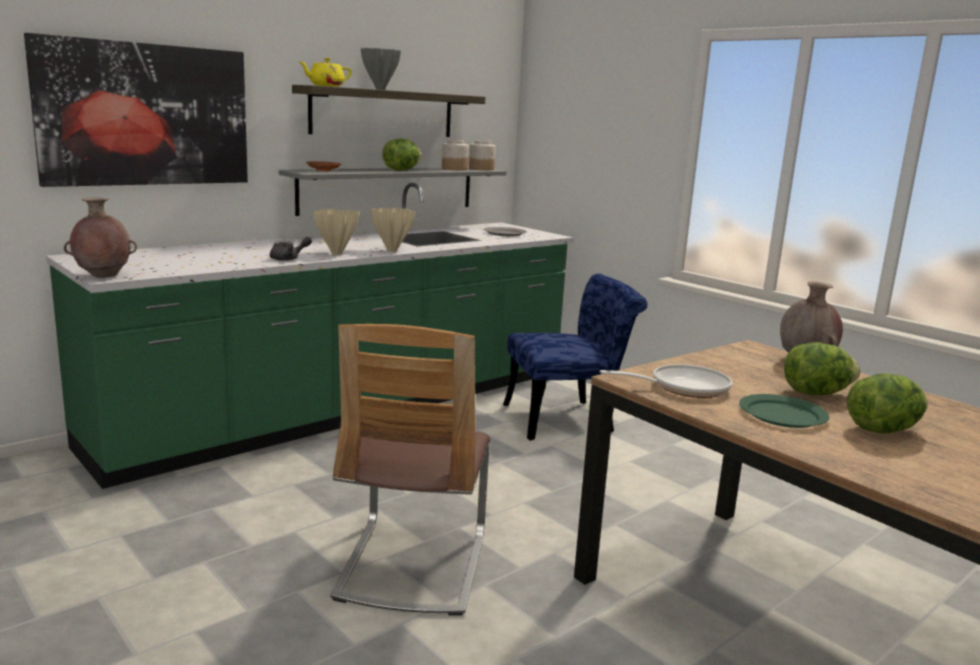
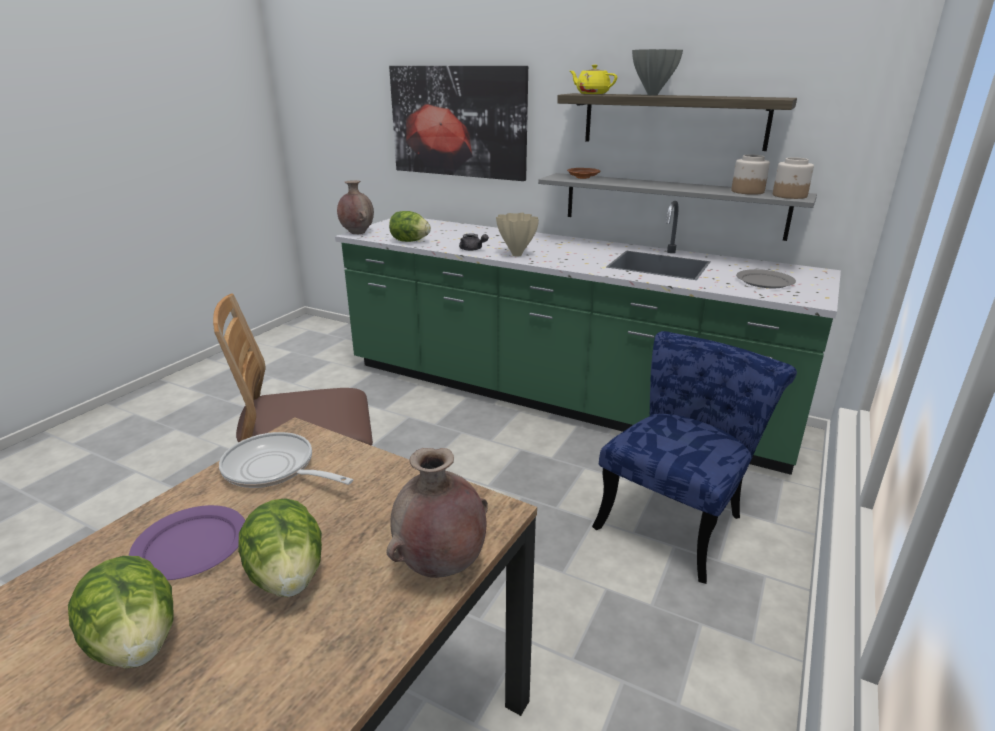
camera: 70 degrees right, 10 degrees up
(392, 250) = (565, 264): beige vase -> none
(402, 170) = (665, 185): lettuce -> lettuce (409, 241)
(568, 419) = (677, 518): blue chair -> blue chair turned 105 degrees counterclockwise
(682, 387) = (274, 469): frying pan -> frying pan turned 150 degrees clockwise
(783, 415) = (190, 546): green plate -> purple plate

